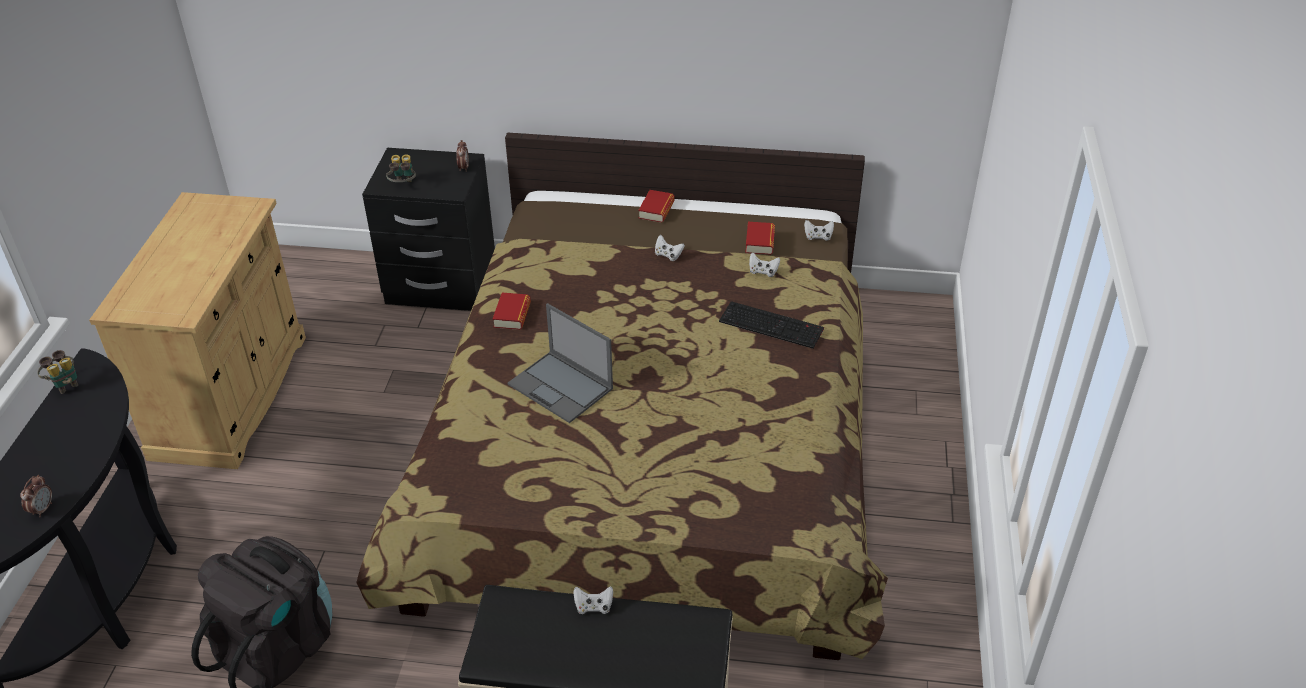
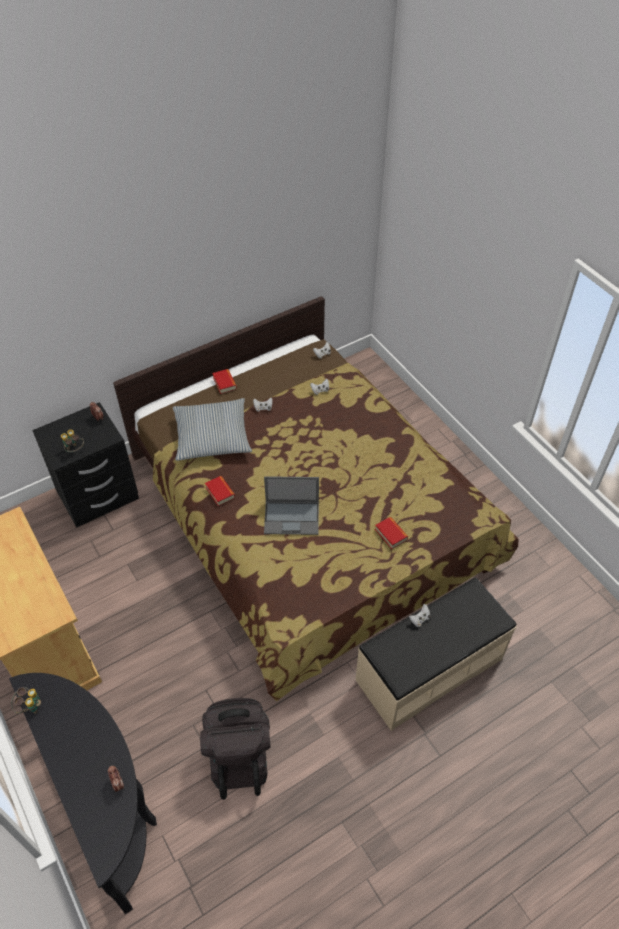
camera: 40 degrees left, 10 degrees up
(573, 254) = (212, 436): none -> pillow
(760, 242) = (300, 373): book -> book (391, 534)
(772, 325) = (355, 418): keyboard -> none

